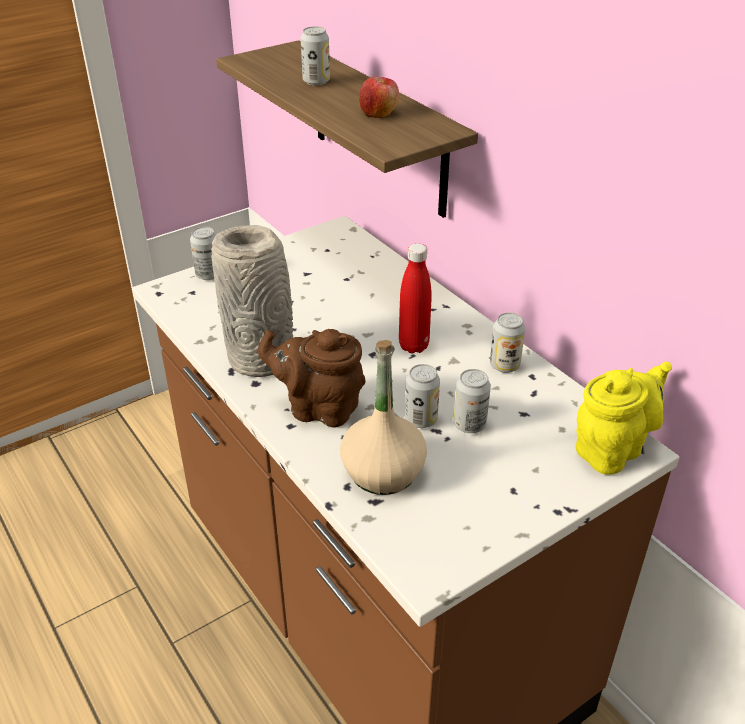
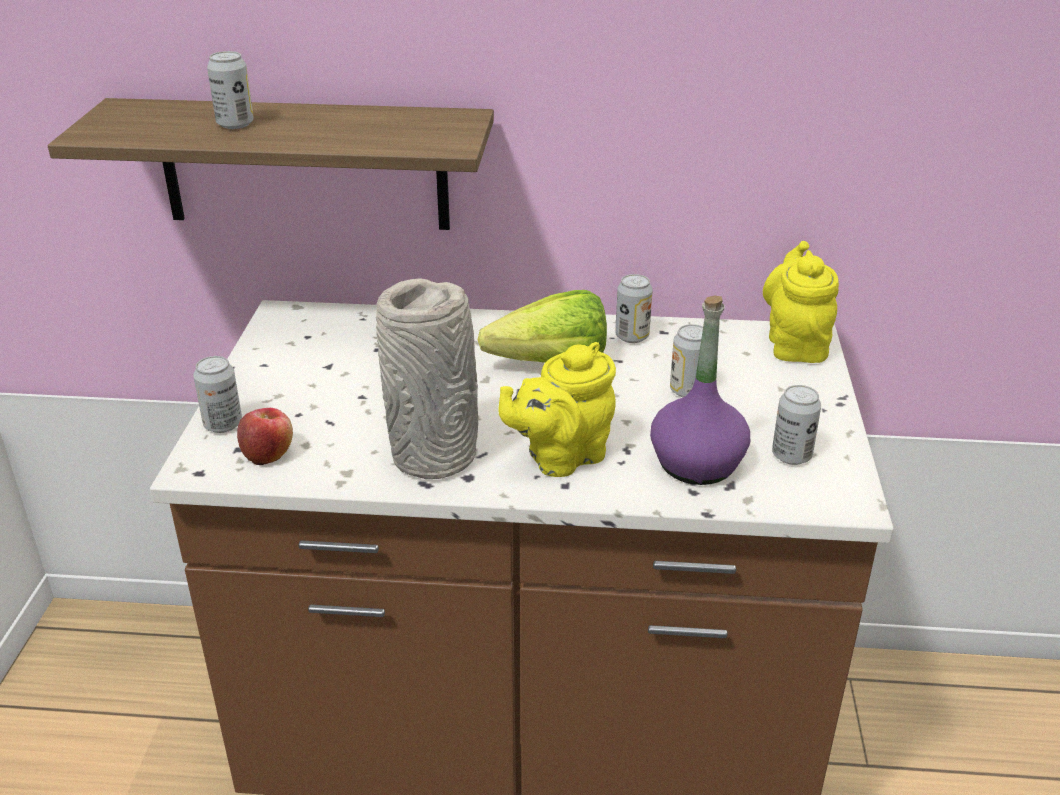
camera: 50 degrees left, 5 degrees down
(319, 408) = (561, 457): brown teapot -> yellow teapot
(378, 113) = (371, 126): apple -> apple (268, 454)
(382, 472) = (696, 463): beige bottle -> purple bottle
(413, 346) = (540, 365): red bottle -> lettuce
(421, 419) = (650, 410): can -> can (791, 455)

